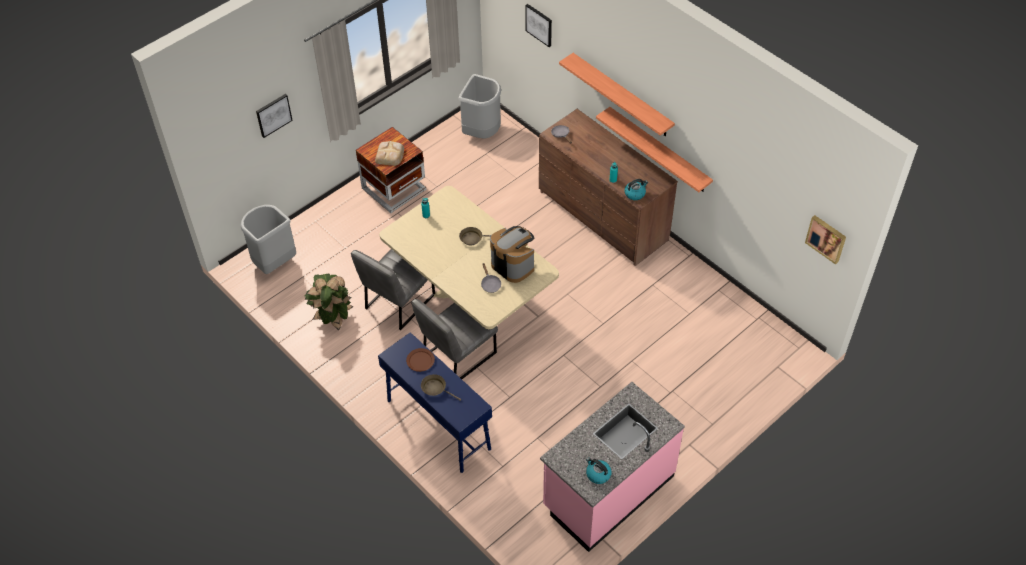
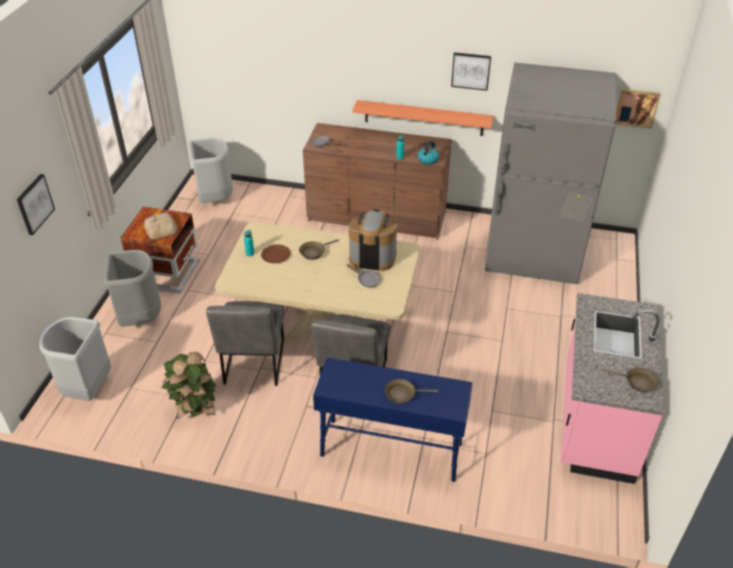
camera: 35 degrees left, 10 degrees down
(347, 222) = (141, 319): none -> grey trash can
(420, 360) = (362, 377): brown plate -> brown plate (275, 255)
(539, 24) = (256, 50): picture -> picture (471, 71)
(598, 474) = (637, 382): kettle -> brown frying pan
(622, 95) = (371, 78): shelf -> none
(711, 319) = (534, 249): none -> grey fridge

